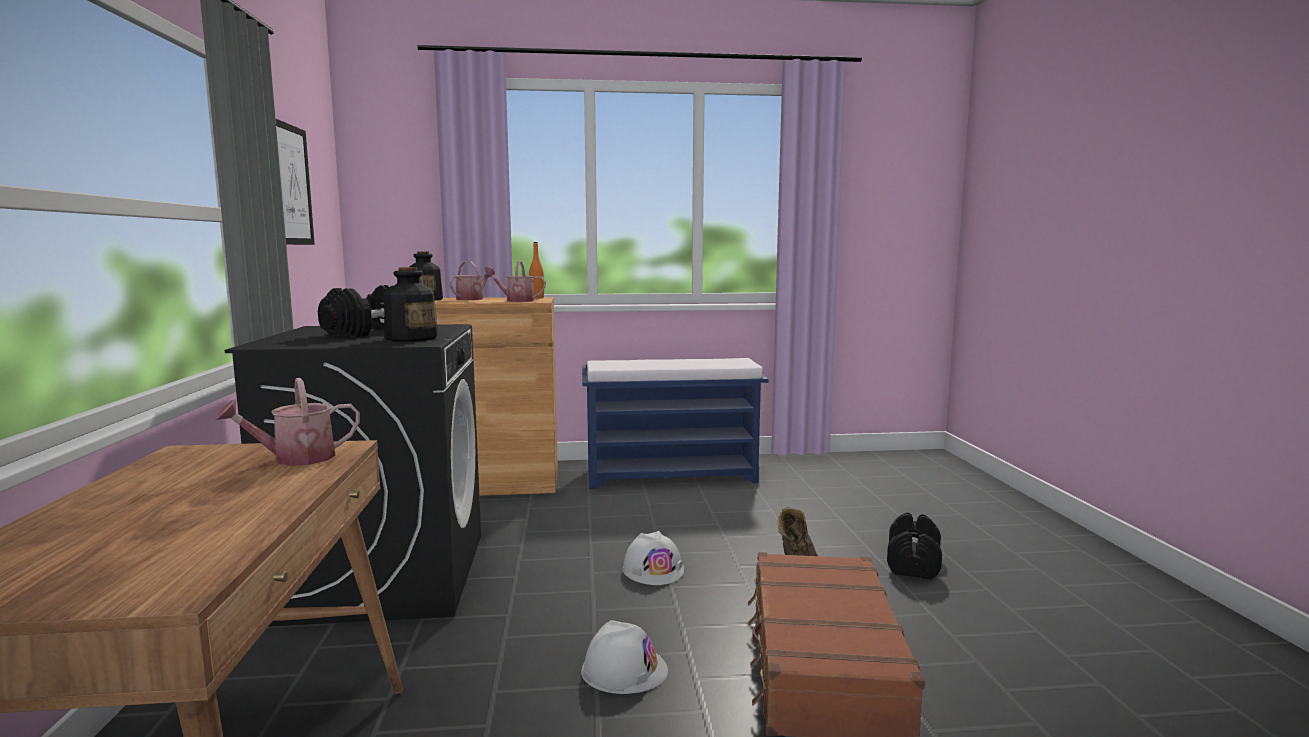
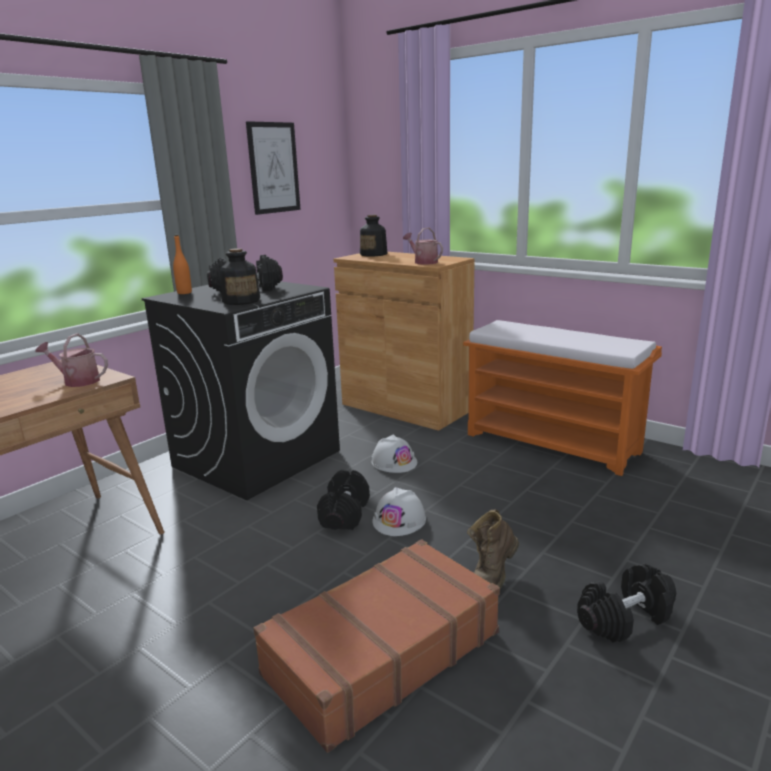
camera: 45 degrees right, 10 degrees up
(472, 299) = (405, 256): watering can -> none
(537, 298) = (454, 259): orange bottle -> orange bottle (184, 293)
(593, 585) = (345, 514): none -> black dumbbell
(624, 670) = (266, 582): white hard hat -> white hard hat (394, 462)
(672, 475) = (553, 443): blue bench -> orange bench

